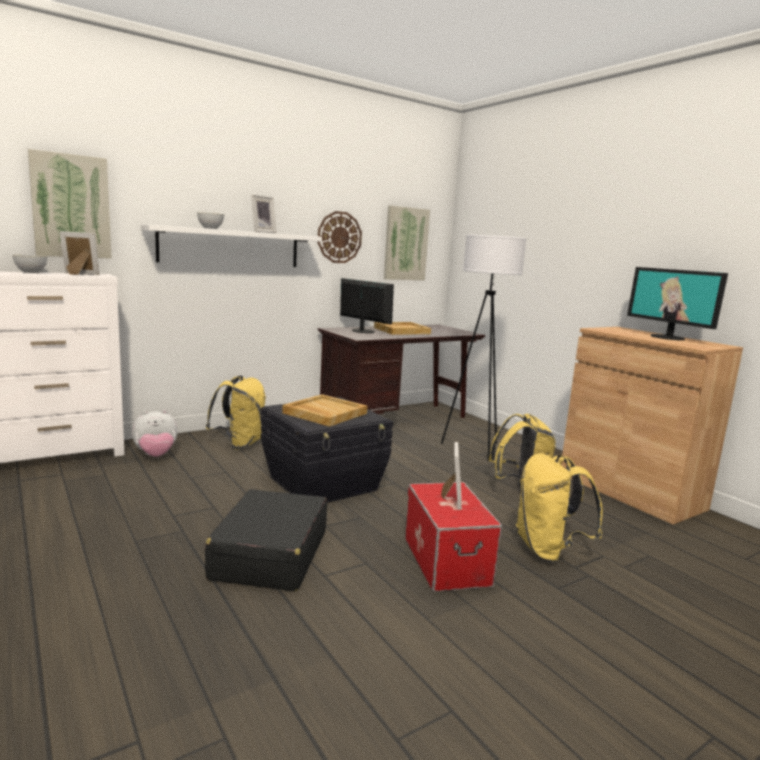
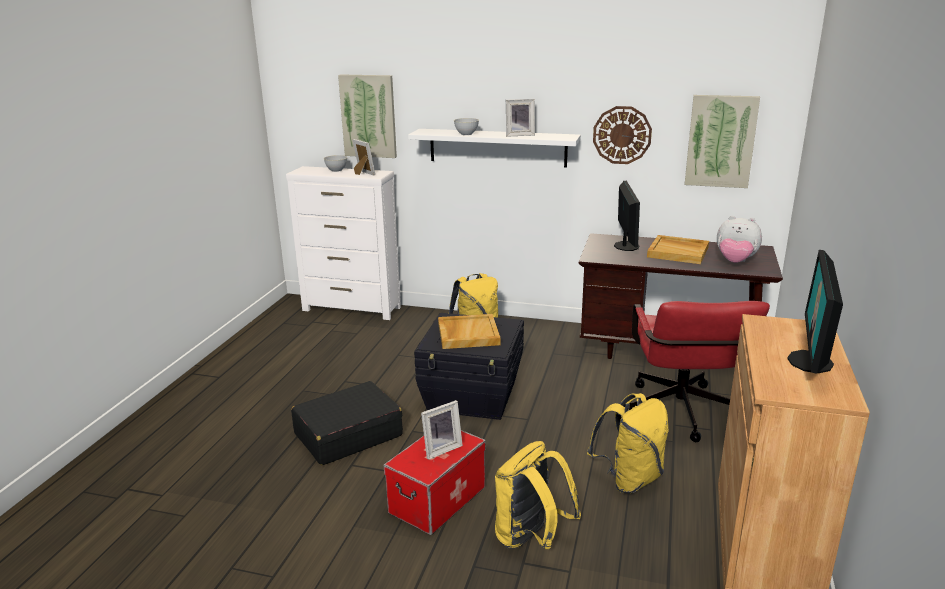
camera: 50 degrees right, 10 degrees up
(156, 455) = (406, 327): plush toy -> plush toy (735, 262)
(474, 448) = (682, 416): white floor lamp -> red office chair

